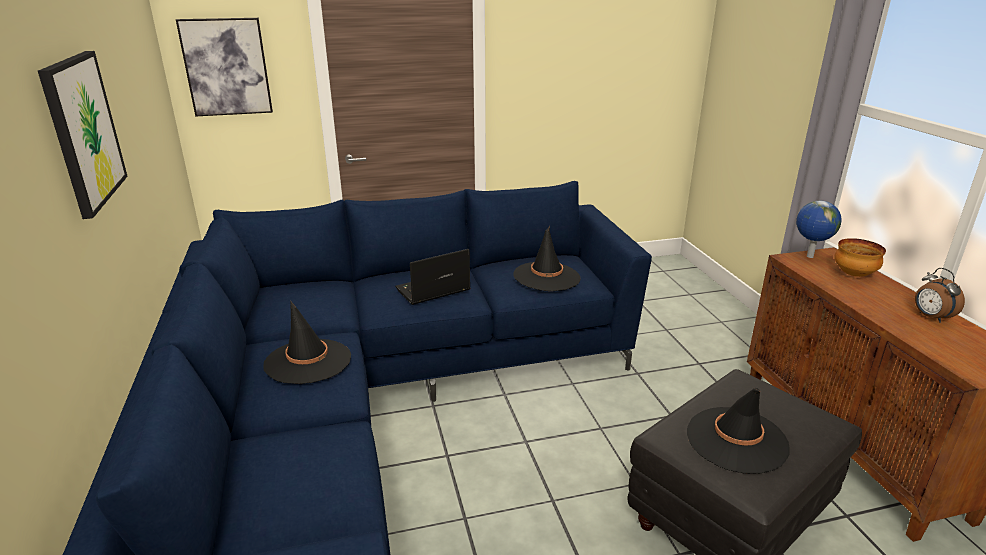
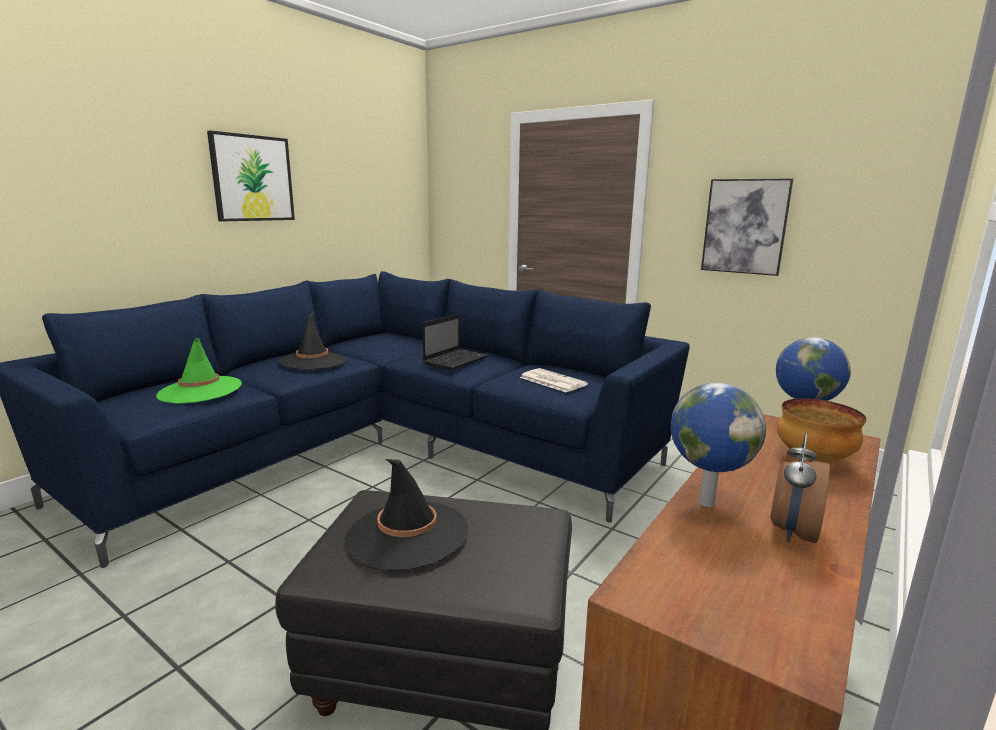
camera: 50 degrees right, 10 degrees down
(226, 67) = (458, 187): picture -> picture (745, 226)
(307, 463) = (200, 390): none -> green hat
(431, 290) = (456, 360): laptop -> laptop turned 105 degrees clockwise
(546, 277) = (551, 381): black hat -> newspaper
(891, 321) = (705, 502): none -> globe

